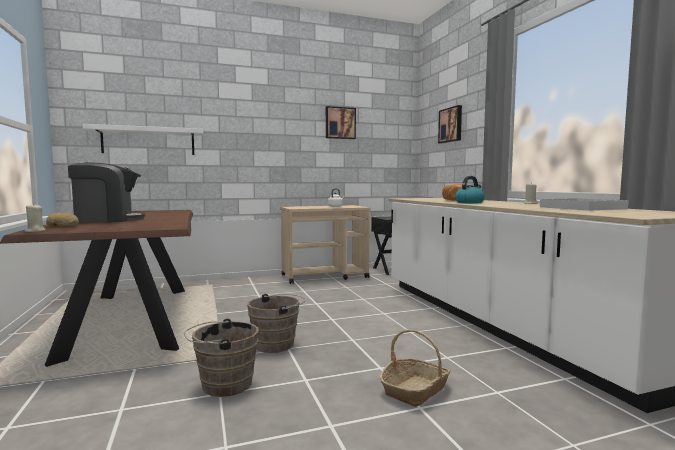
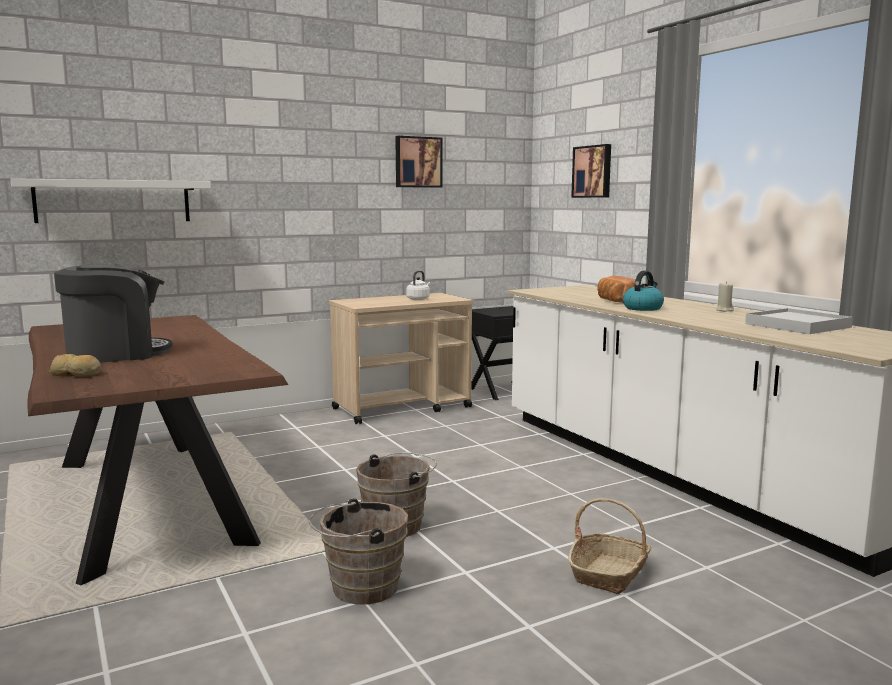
camera: 10 degrees left, 5 degrees up
(35, 231) = (62, 391): beige candle -> none

